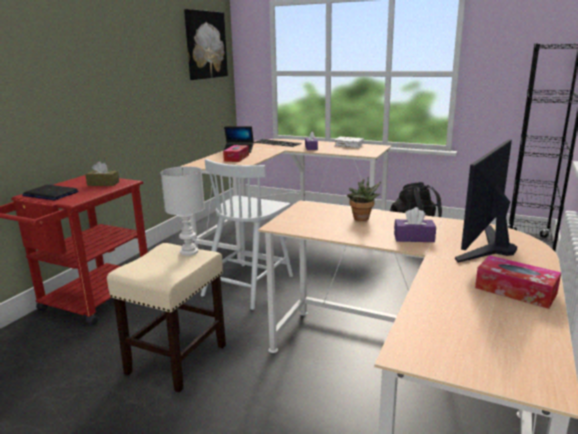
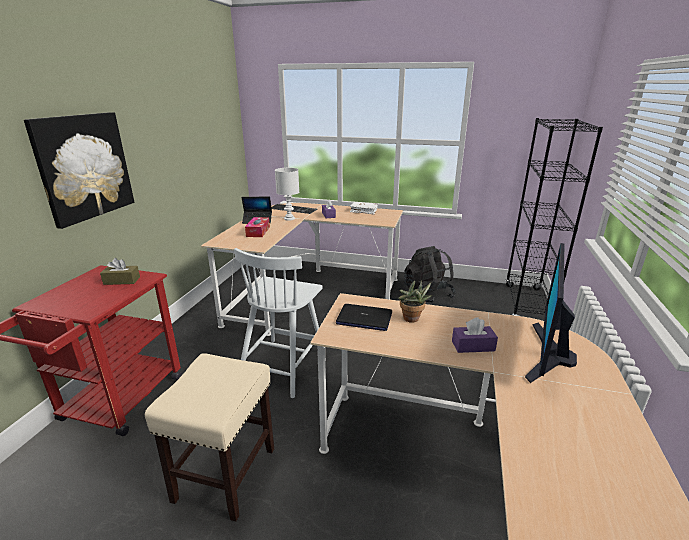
camera: 10 degrees left, 5 degrees up
(50, 194) = (60, 301): laptop -> laptop (364, 318)
(188, 252) = (233, 367): white table lamp -> white table lamp (289, 219)
(205, 45) = (214, 110): picture -> picture (84, 167)
(515, 291) = (602, 424): tissue box -> none

